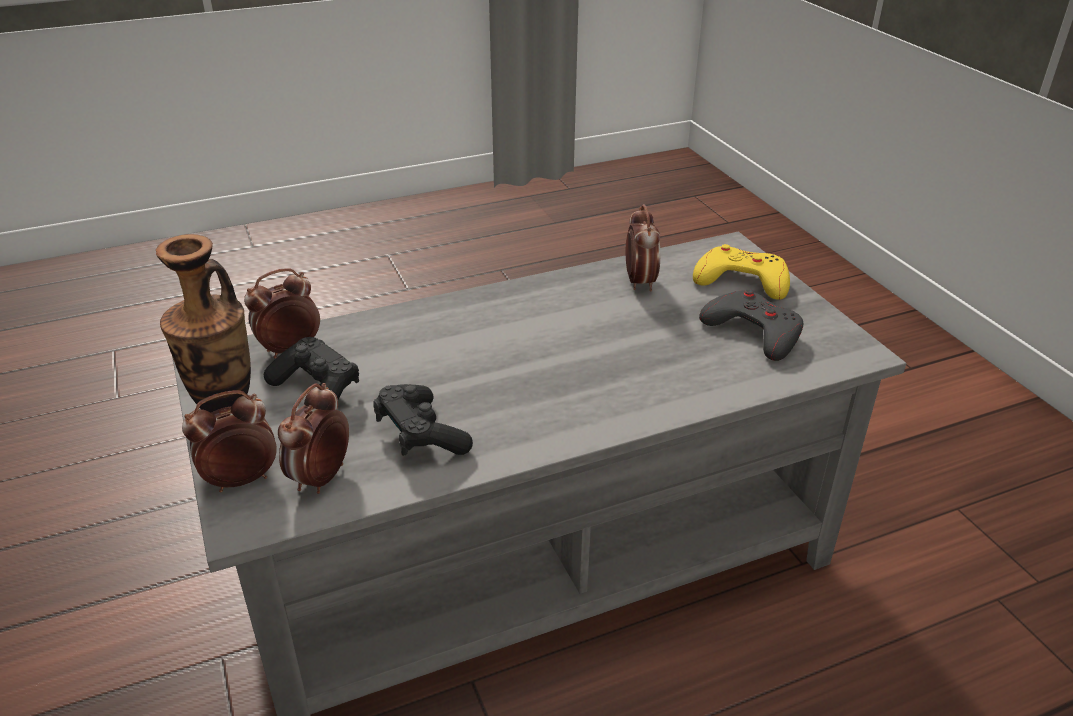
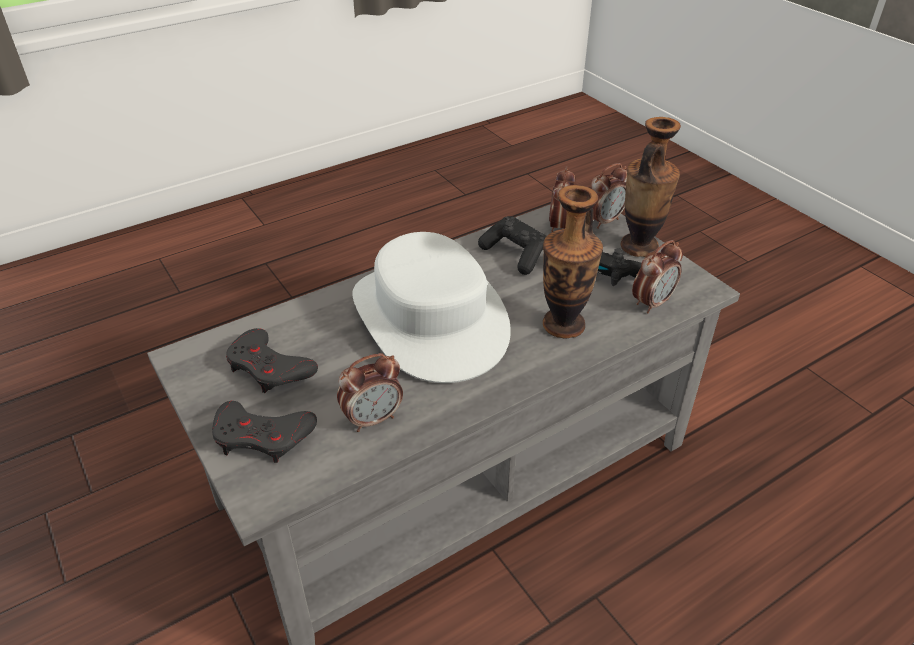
camera: 170 degrees right, 5 degrees up
(413, 338) = (563, 325): none -> vase
(567, 361) = (430, 318): none -> white hat
(639, 282) = (373, 419): alarm clock -> alarm clock turned 105 degrees counterclockwise
(741, 280) = (262, 436): yellow game controller -> grey game controller

